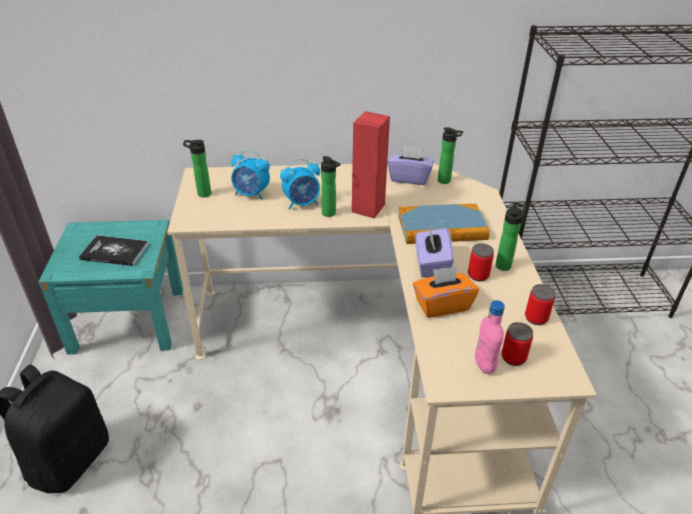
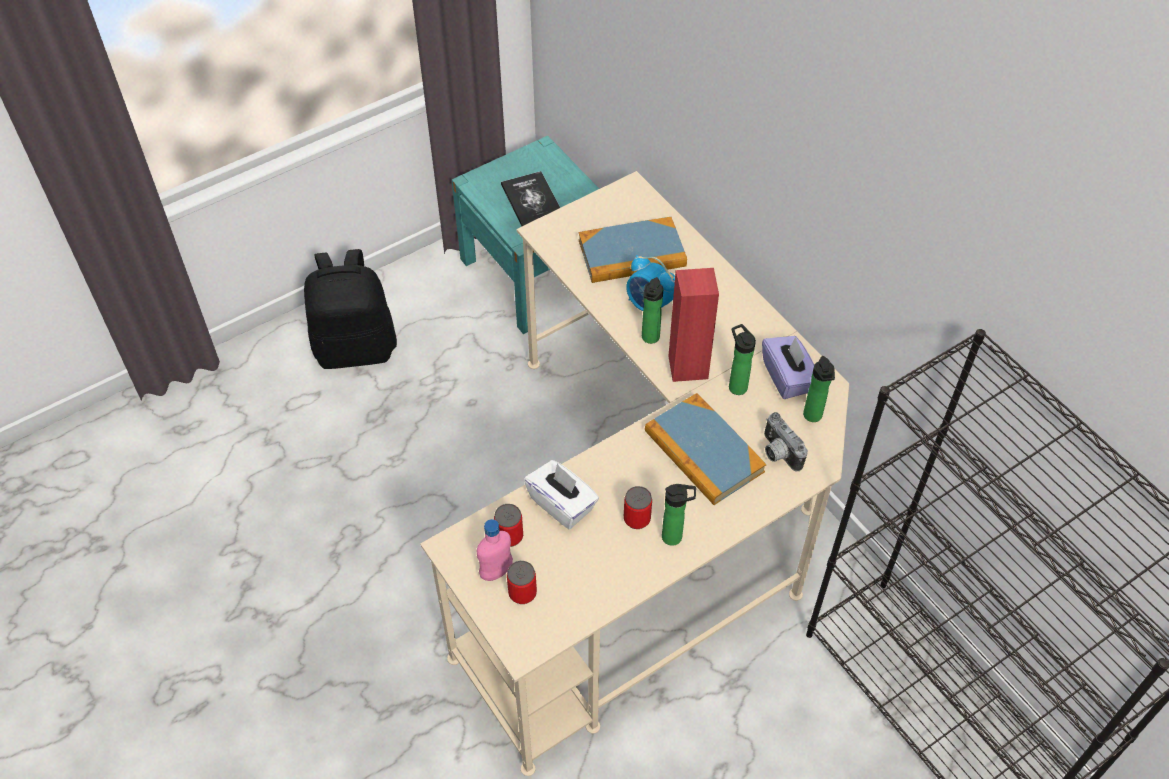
camera: 60 degrees right, 15 degrees up
(202, 194) = (599, 214): bottle -> bottle (736, 385)
(251, 194) = (632, 254): alarm clock -> book
(431, 265) = (623, 469): purple tissue box -> none
(442, 305) = (562, 504): orange tissue box -> white tissue box
(463, 202) = (777, 453): none -> camera
(536, 318) = (599, 595): can -> can (509, 536)

